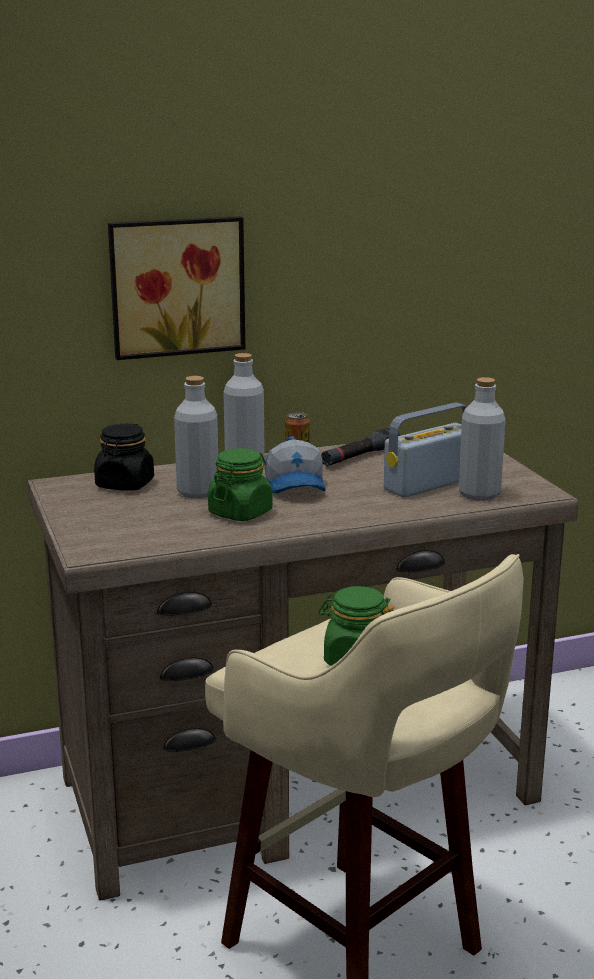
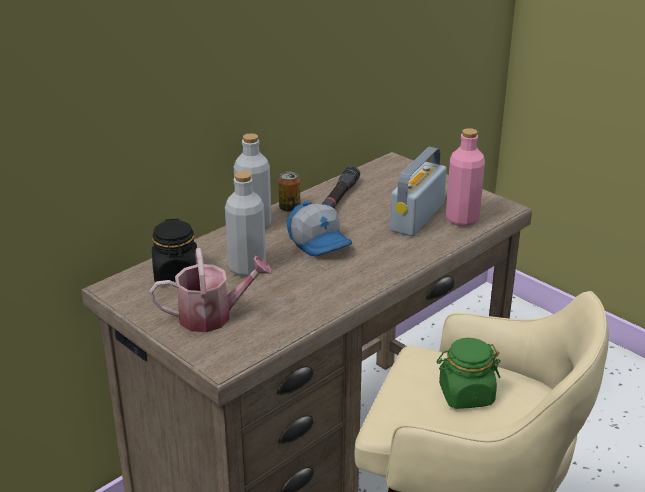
camera: 25 degrees left, 10 degrees up
(122, 519) = (213, 316): none -> watering can
(176, 286) = (183, 84): picture -> none
(240, 512) = (304, 283): green jar -> none
(479, 494) = (462, 219): grey bottle -> pink bottle

